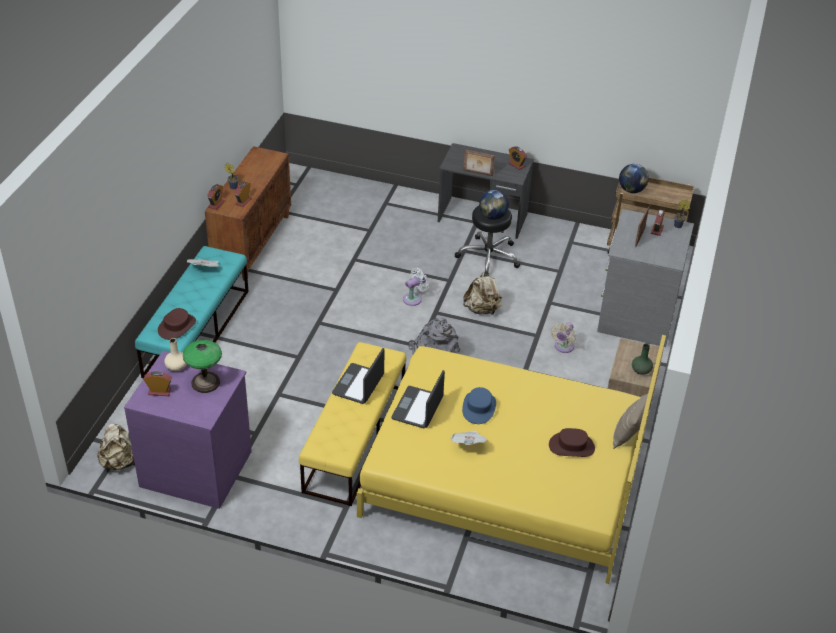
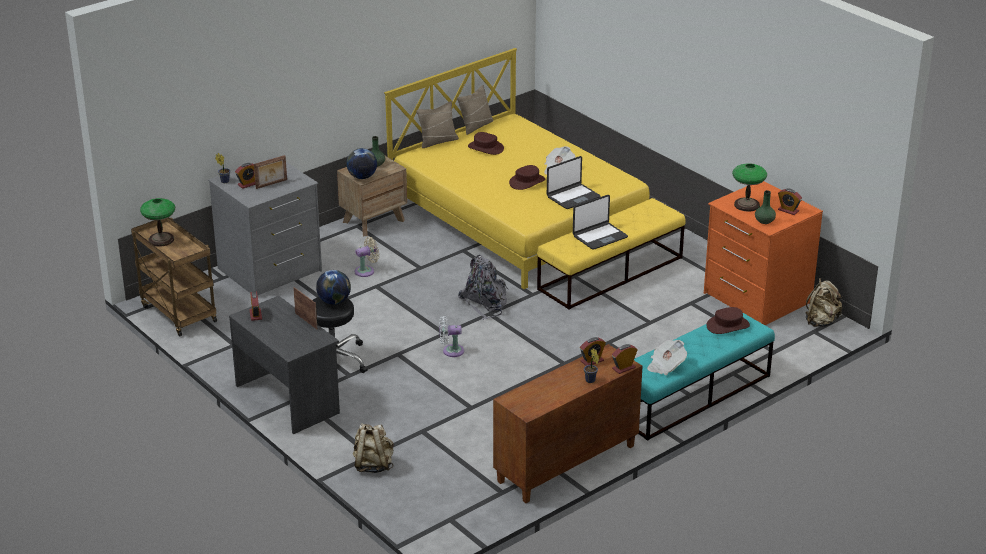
camera: 145 degrees left, 10 degrees down
(177, 367) = (764, 221): beige vase -> green vase
(197, 467) = (756, 298): purple dresser -> orange dresser
(479, 408) = (527, 182): blue hat -> brown hat
(482, 309) = (398, 320): beige backpack -> beige backpack (373, 465)
(620, 481) = (476, 126): none -> beige pillow
(631, 190) = (187, 252): globe -> globe (362, 177)
(665, 193) = (161, 239): none -> table lamp

